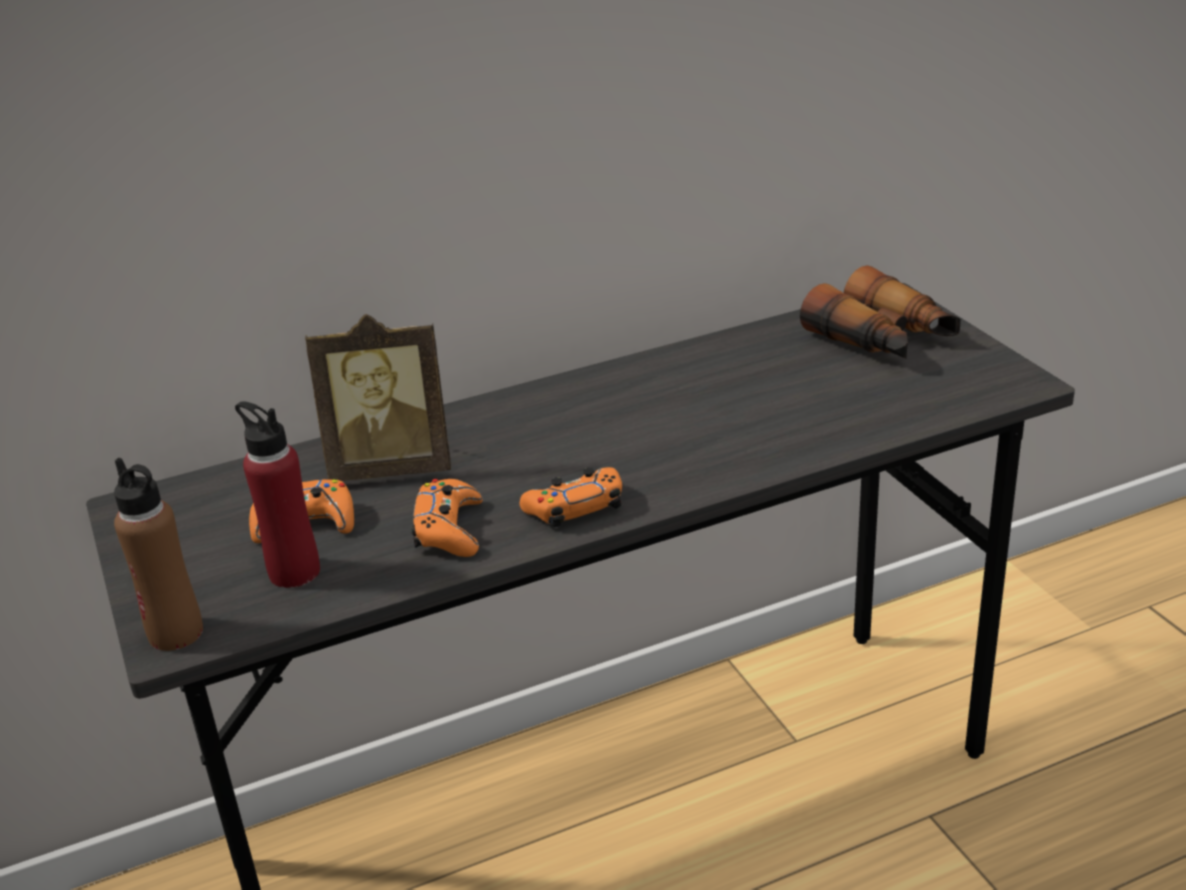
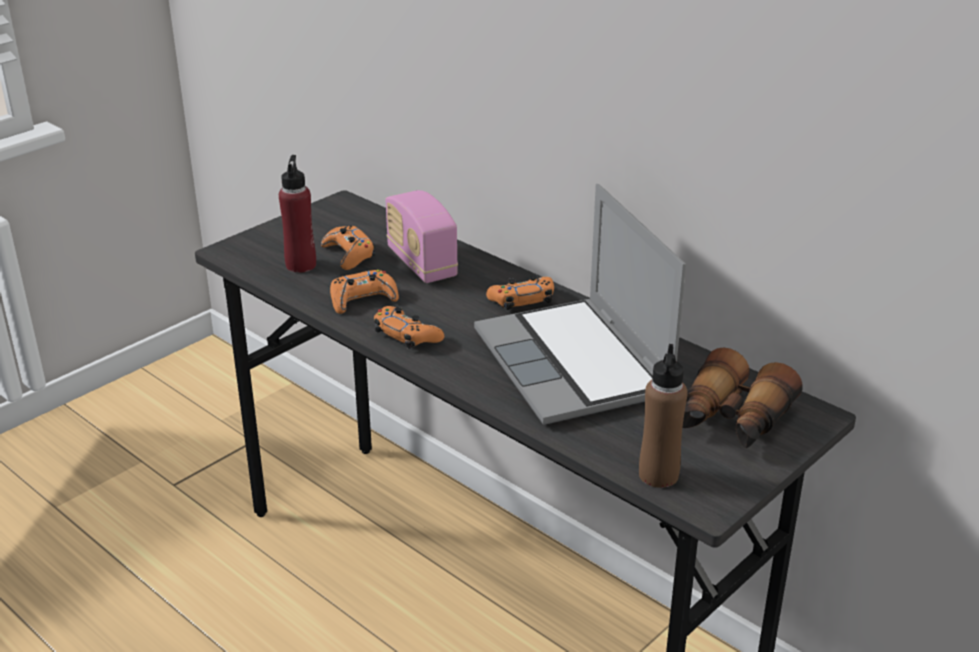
camera: 65 degrees right, 0 degrees up
(176, 633) = (236, 250): brown bottle -> brown bottle (658, 475)
(392, 466) = (421, 264): picture frame -> radio
(552, 410) = (522, 300): none -> orange game controller
(725, 403) = (575, 365): none -> laptop

